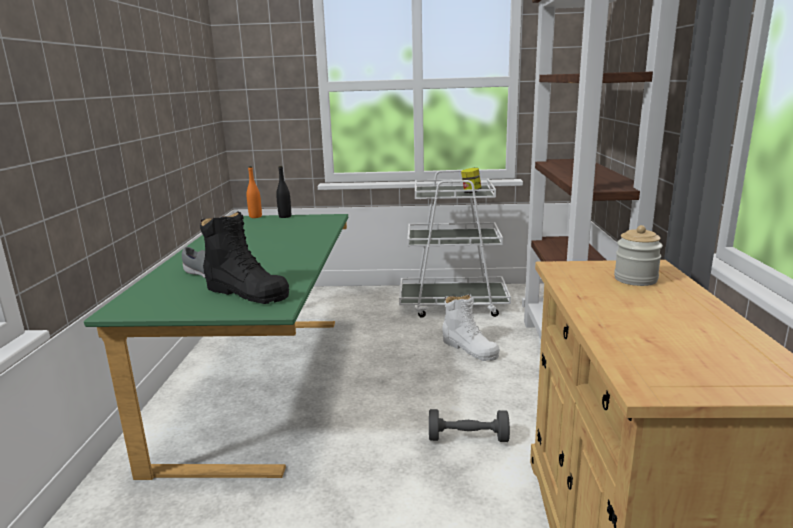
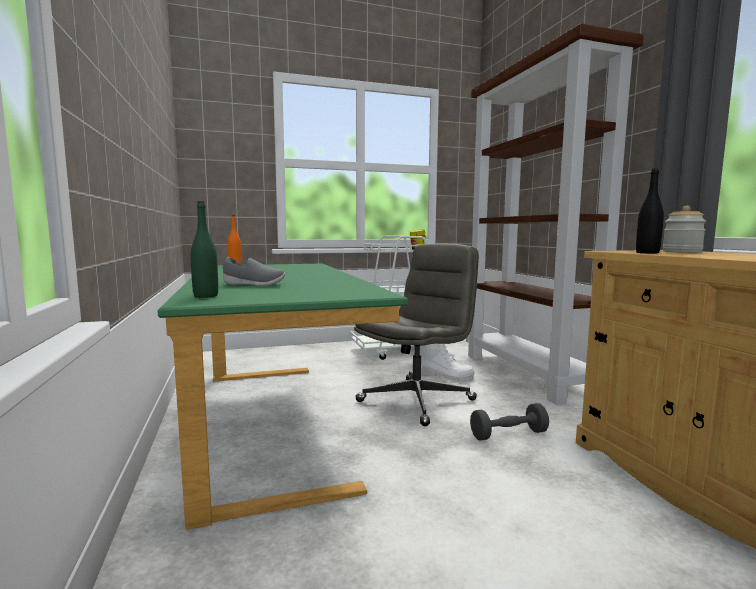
camera: 20 degrees left, 10 degrees down
(140, 298) = (206, 296): none -> green bottle
(247, 292) = (324, 289): black boot -> none
(285, 216) = (265, 264): black bottle -> black bottle (647, 253)
(412, 379) = (417, 400): none -> grey office chair

